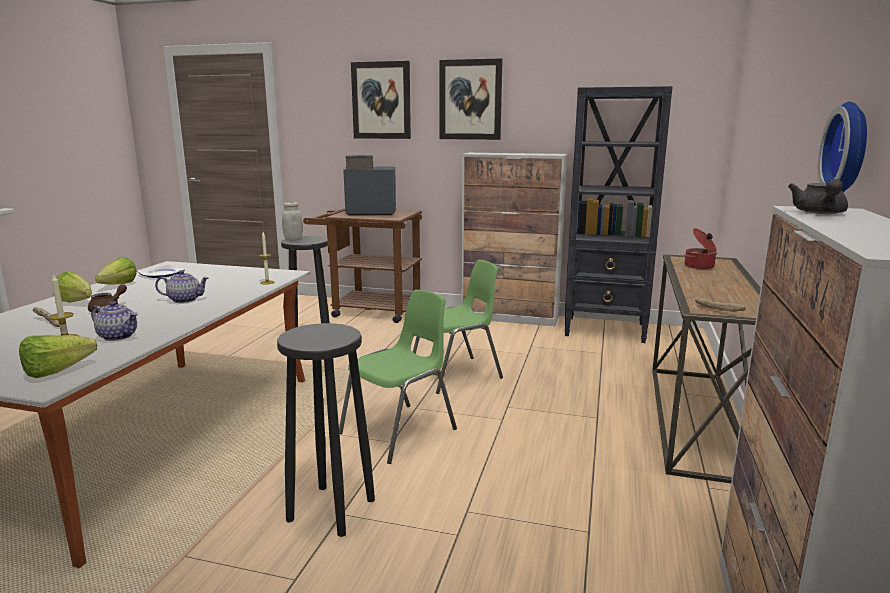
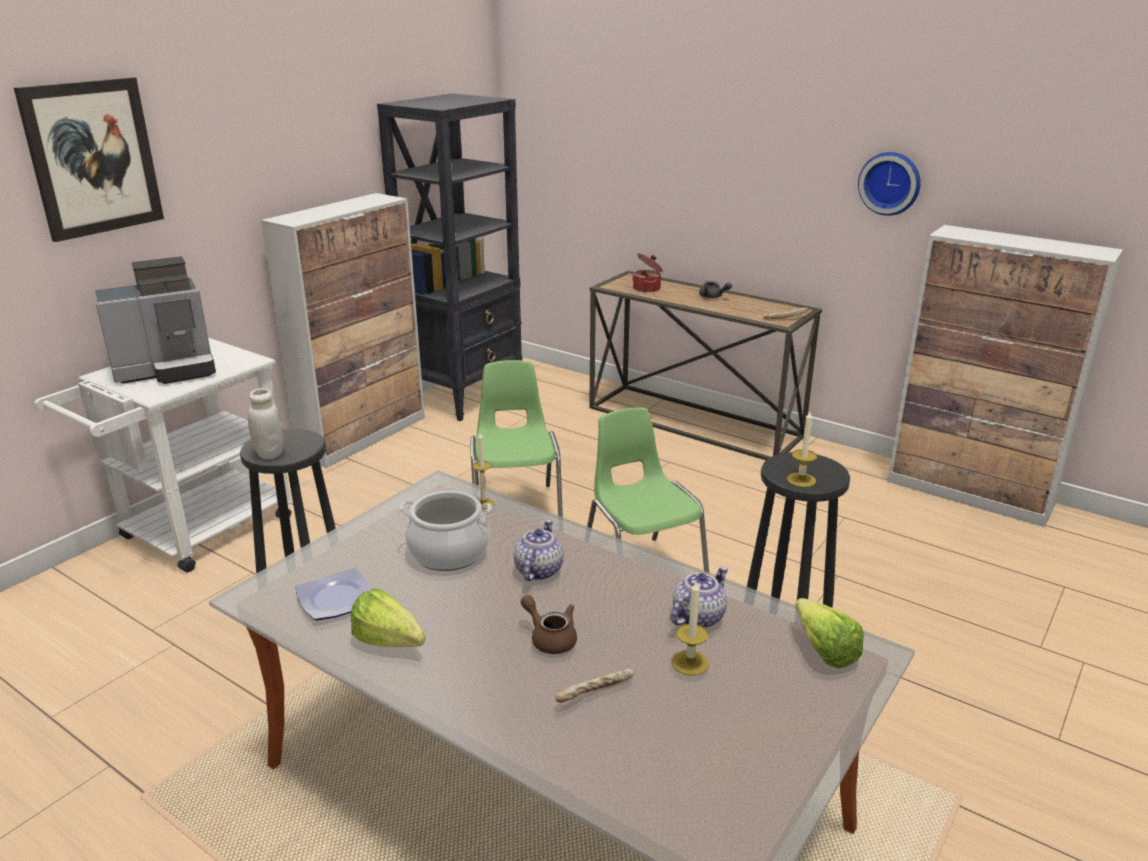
camera: 70 degrees left, 10 degrees up
(78, 303) = (489, 675): lettuce -> none
(207, 283) = (448, 552): none -> cooking pot
(300, 334) = (801, 480): none -> candle
(369, 213) = (168, 370): coffee machine -> coffee machine turned 135 degrees counterclockwise
(369, 310) = (195, 534): brown cart -> white cart
(470, 100) = (243, 135): picture -> none
(819, 213) = (969, 235): grey teapot -> grey teapot (713, 297)

